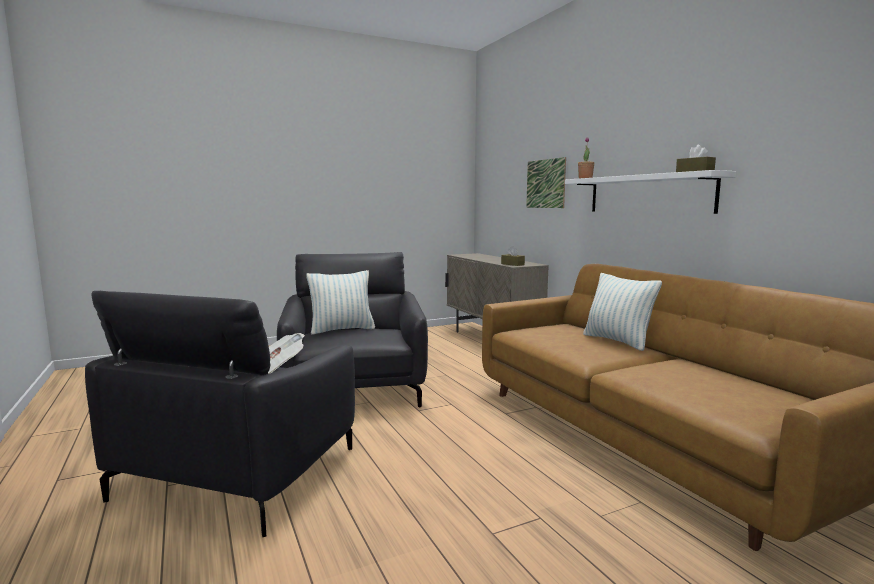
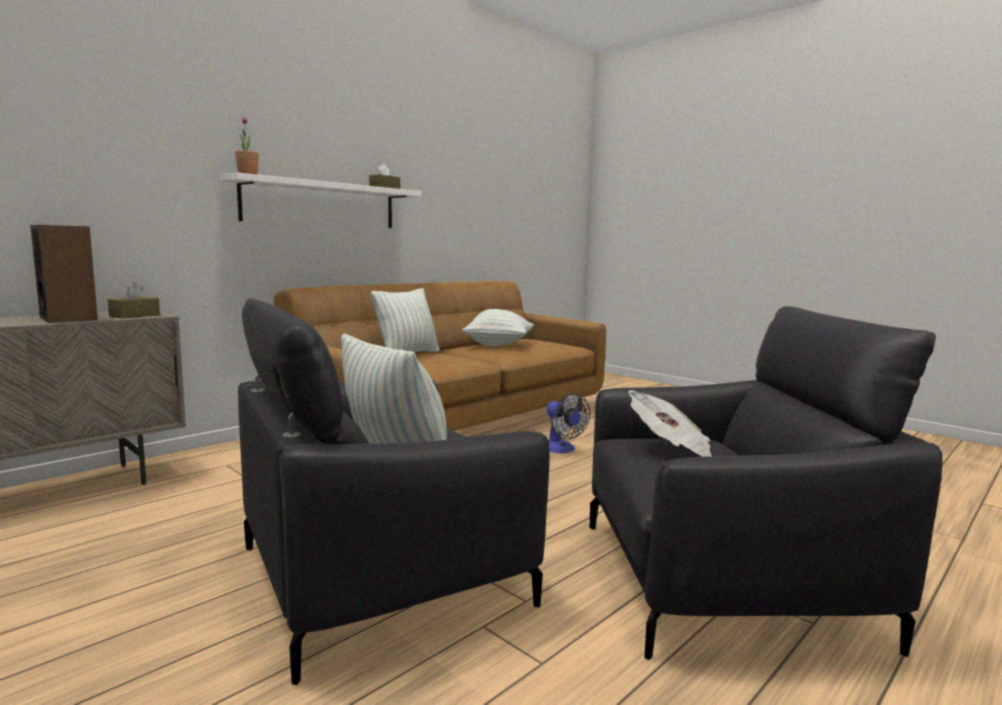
camera: 110 degrees left, 0 degrees up
(500, 261) = (69, 318): none -> speaker
(538, 480) = (561, 449): none -> fan
(545, 183) = (113, 167): picture -> none
(709, 377) = (499, 345): none -> pillow

